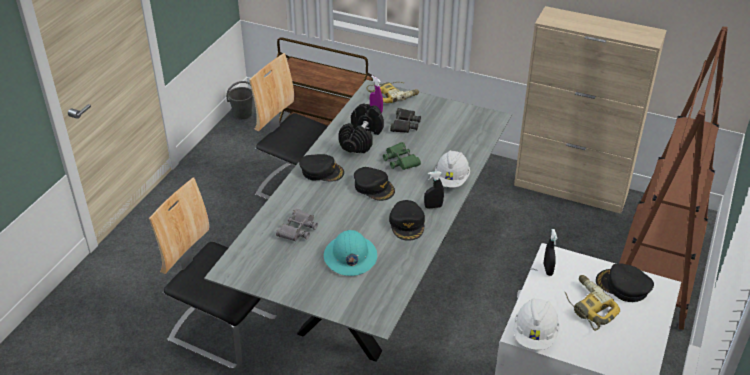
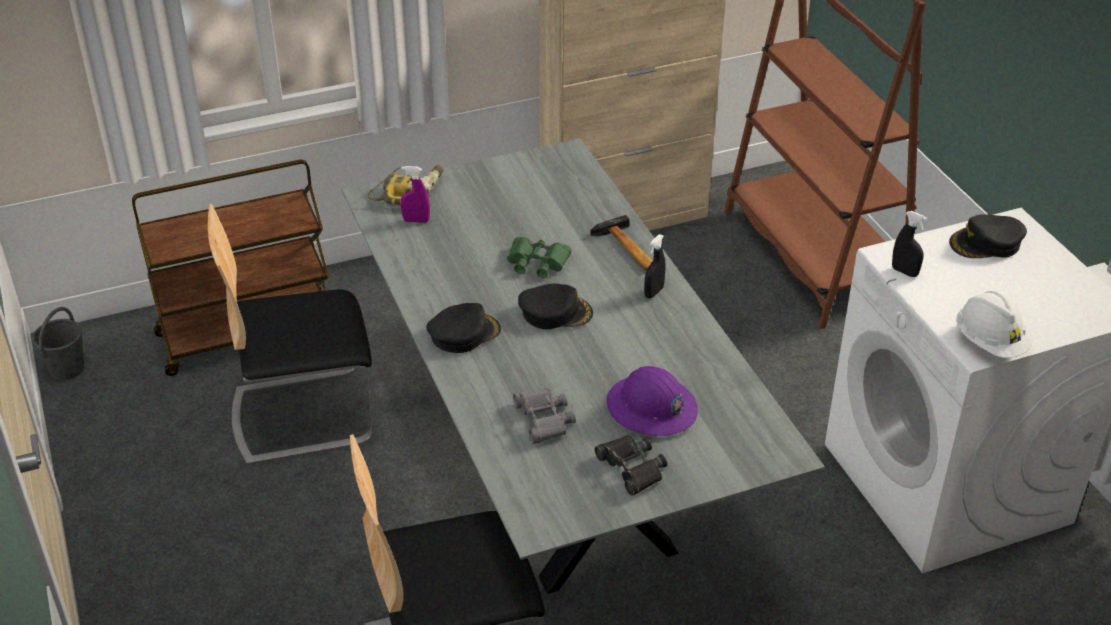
camera: 45 degrees left, 0 degrees up
(350, 256) = (651, 408): turquoise hard hat -> purple hard hat
(361, 139) = (452, 265): black dumbbell -> none
(404, 124) = (476, 217): black binoculars -> black binoculars (631, 468)
(407, 224) = (656, 329): black cap -> none
(451, 179) = (627, 250): white hard hat -> hammer
(587, 307) = (989, 284): power drill -> none

